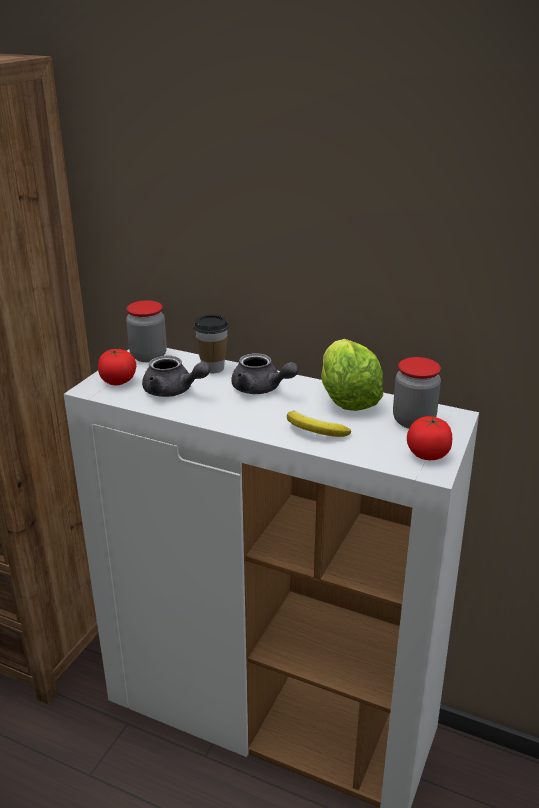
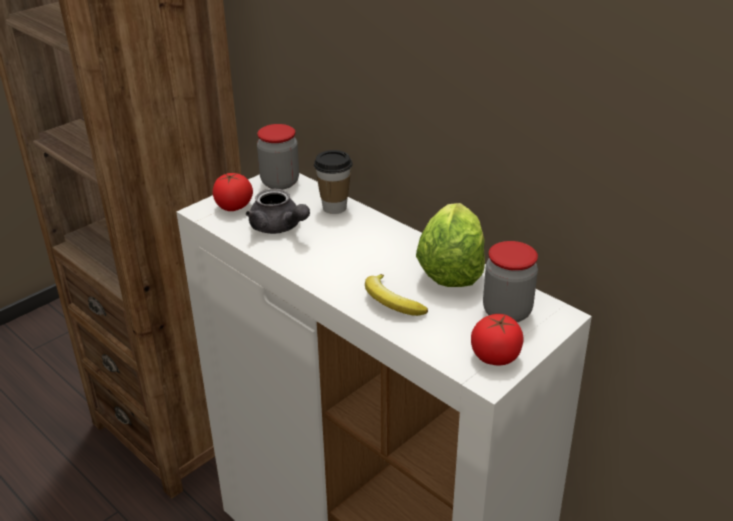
camera: 20 degrees right, 5 degrees up
(261, 389) = (368, 242): grey teapot -> none

